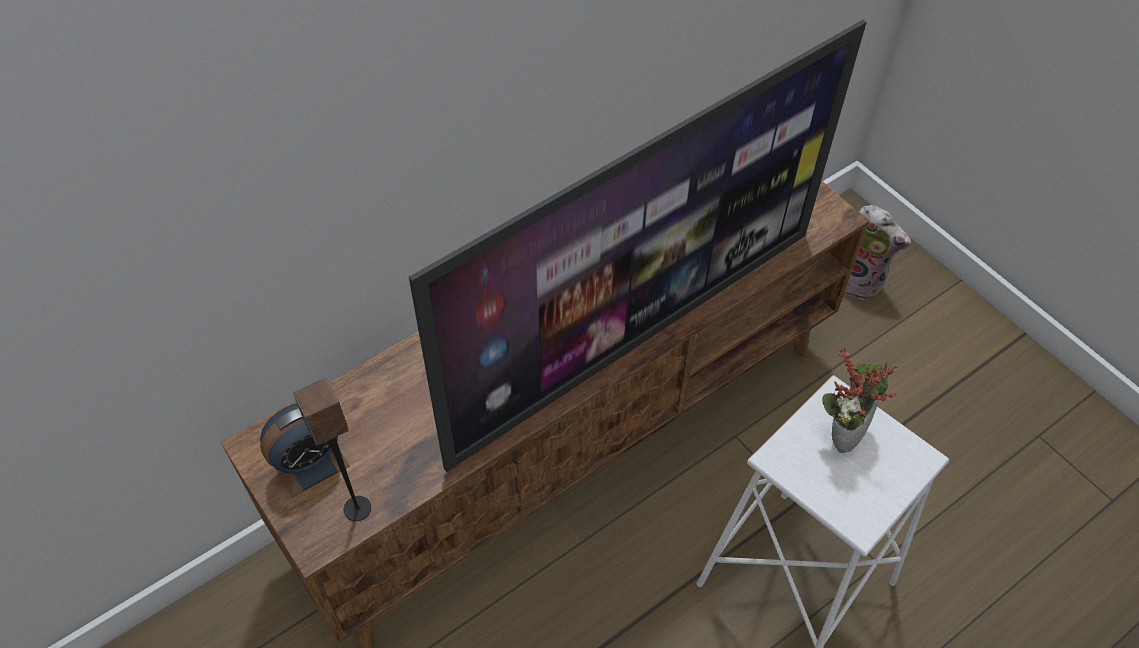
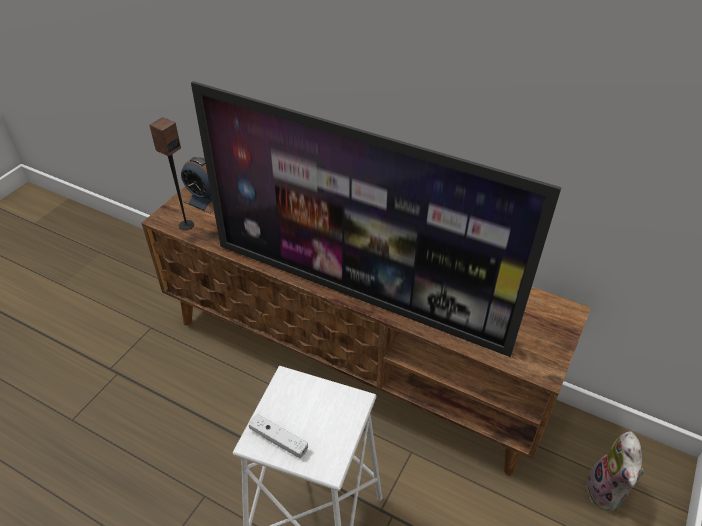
camera: 65 degrees right, 10 degrees down
(842, 431) = (328, 411): potted plant -> none
(866, 497) = (278, 440): none -> white game controller

